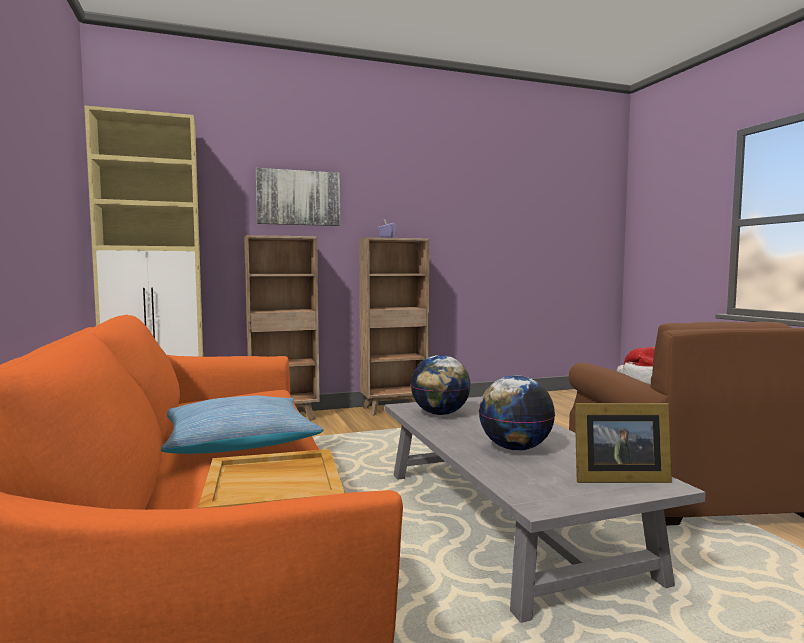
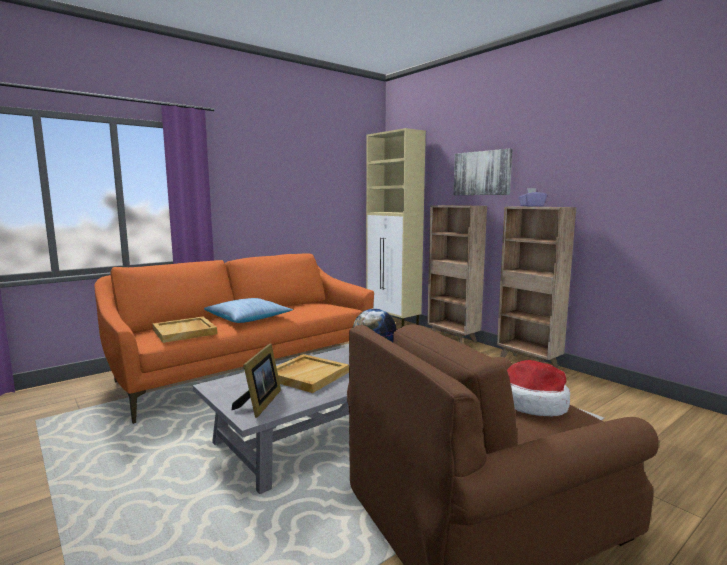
camera: 70 degrees right, 5 degrees up
(515, 448) = (307, 375): globe -> beige tray
(616, 478) = (260, 403): picture frame -> picture frame turned 150 degrees counterclockwise

